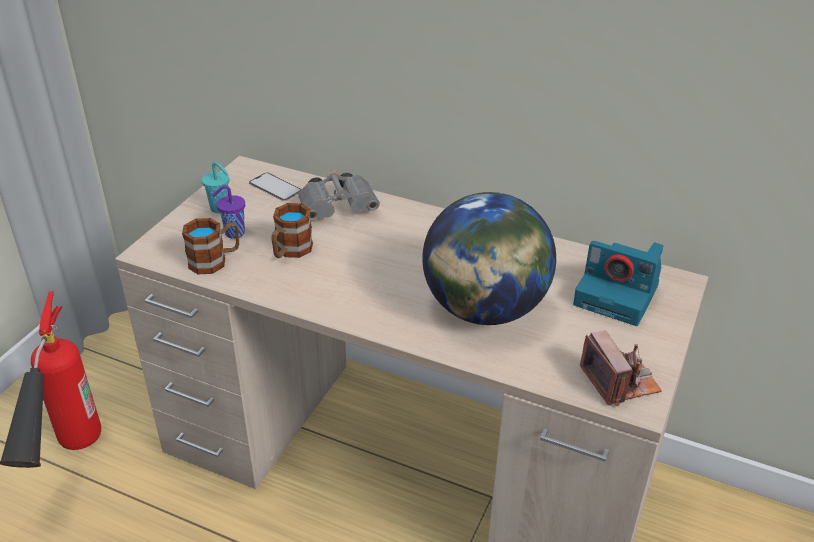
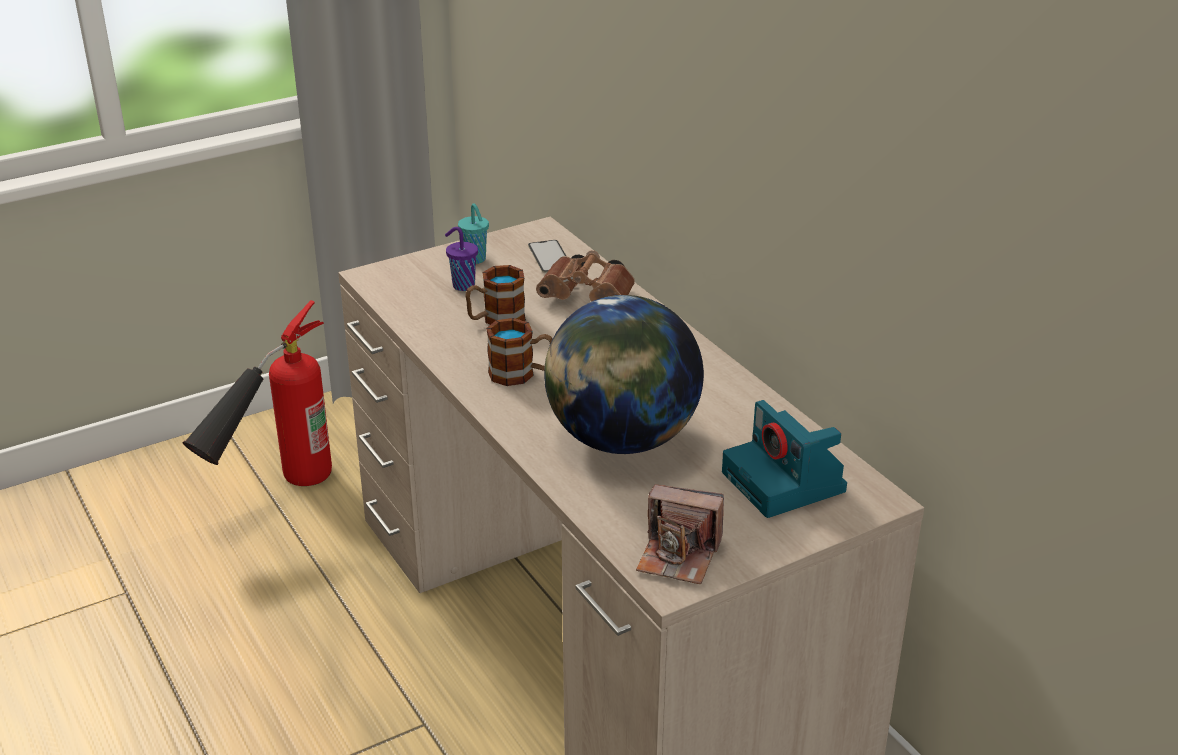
camera: 35 degrees right, 5 degrees down
(215, 260) = (419, 303): mug -> mug (521, 374)
(340, 209) = (590, 298): grey binoculars -> brown binoculars
(619, 381) = (679, 555): camera -> camera turned 90 degrees clockwise

